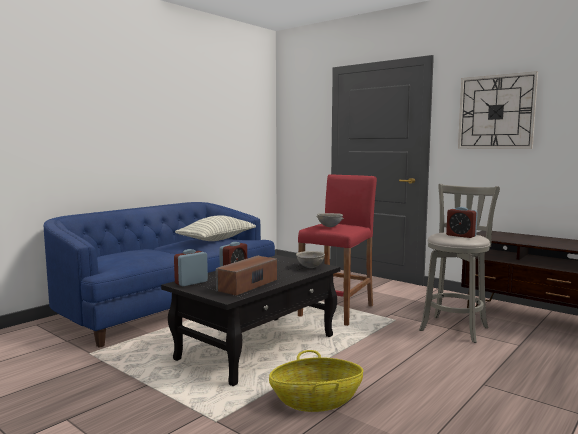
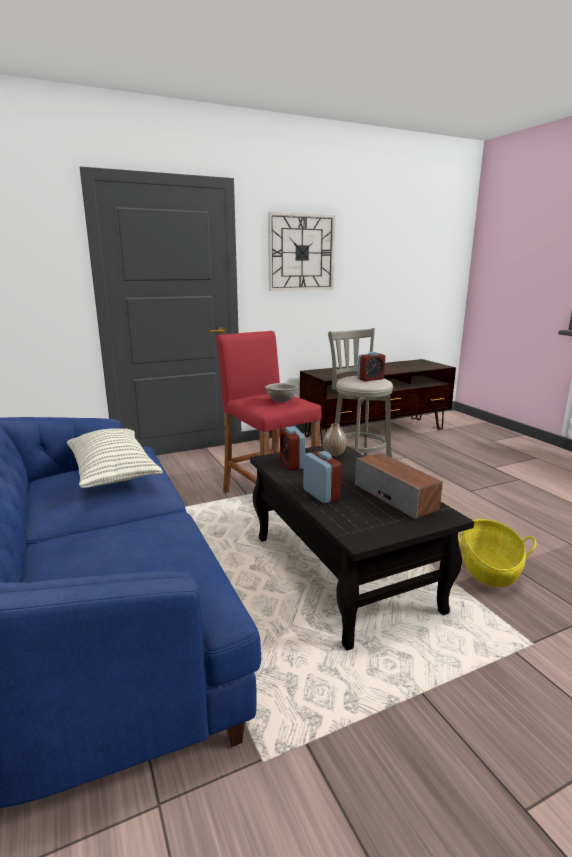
camera: 65 degrees left, 10 degrees up
(191, 282) = (359, 529): alarm clock -> alarm clock (292, 464)
(310, 267) = (334, 454): grey bowl -> vase

